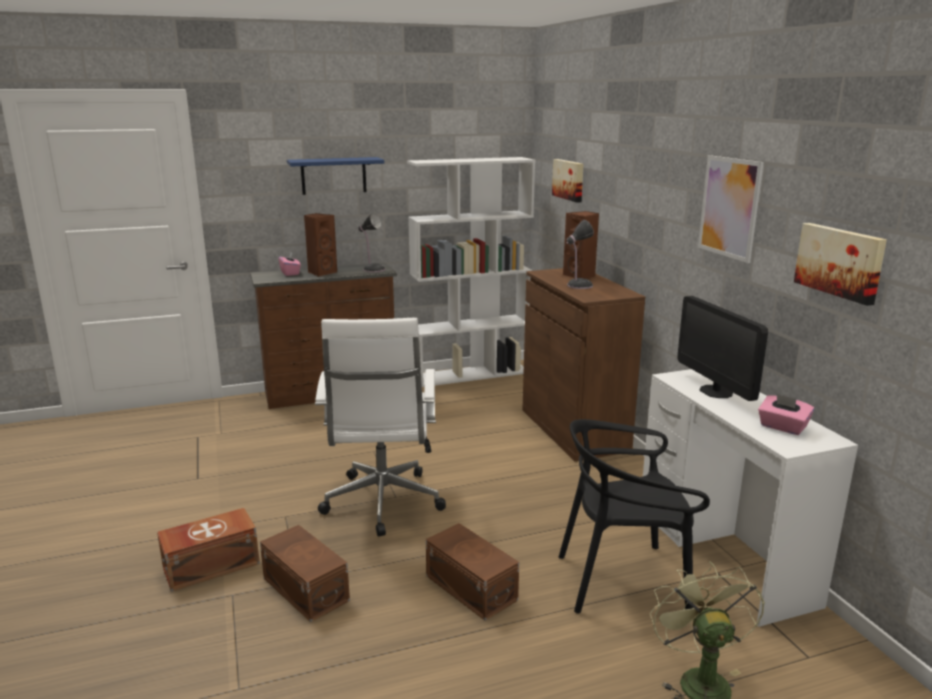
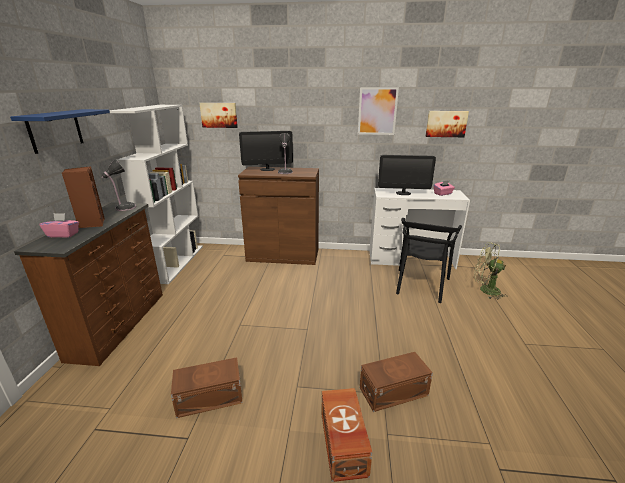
camera: 65 degrees left, 5 degrees up
(382, 505) = (313, 337): white office chair -> none
(471, 586) = (411, 326): brown storage box -> brown storage box (208, 397)
(580, 276) = (267, 169): brown speaker -> monitor

